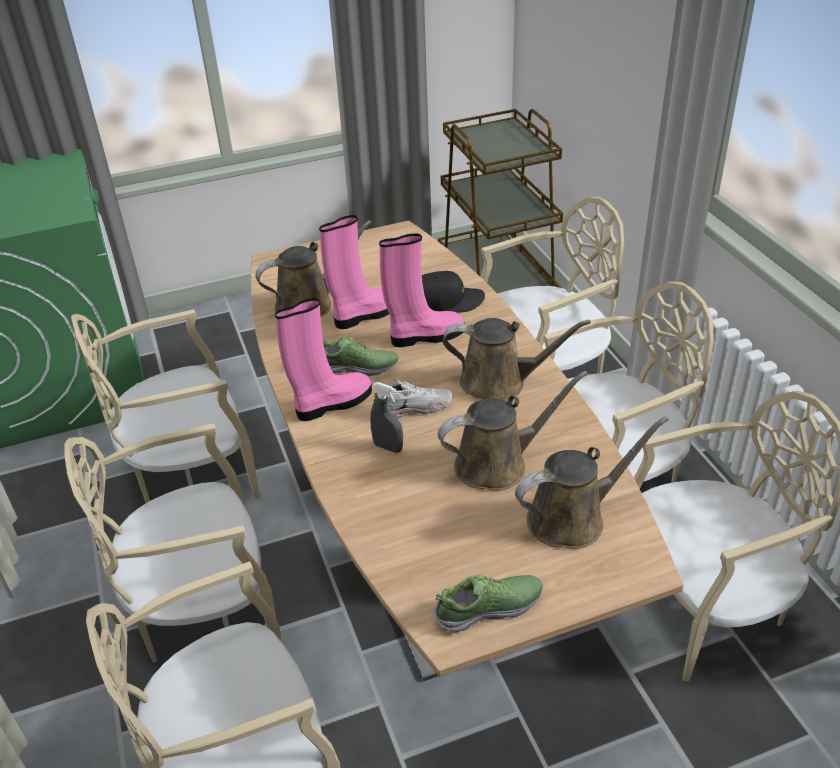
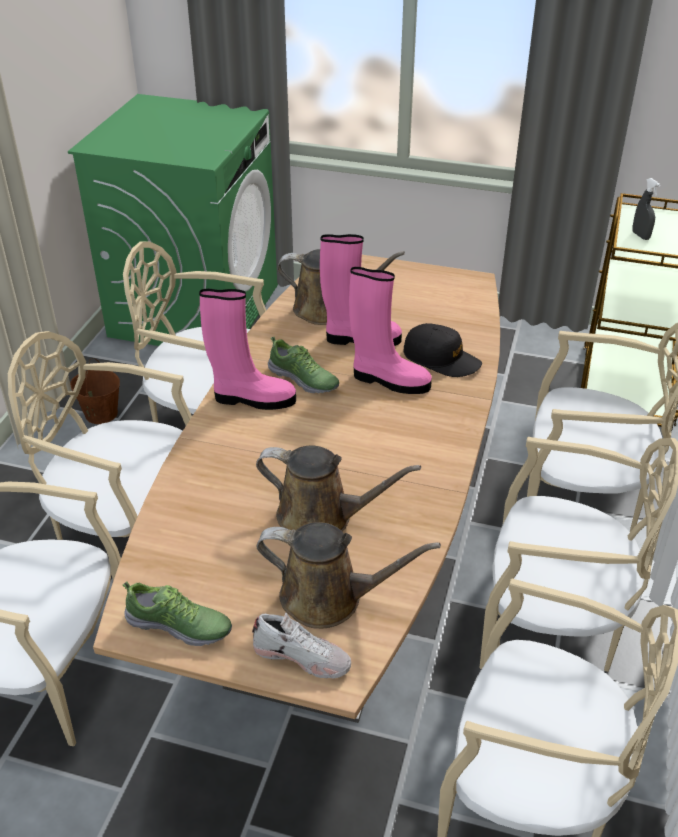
camera: 35 degrees right, 0 degrees up
(67, 522) = (100, 414): none -> brown bucket
(388, 447) = (254, 456): grey spray bottle -> grey spray bottle (640, 236)
(413, 408) = (309, 435): white shoe -> white shoe (302, 656)
(499, 382) = (405, 451): brown watering can -> none

